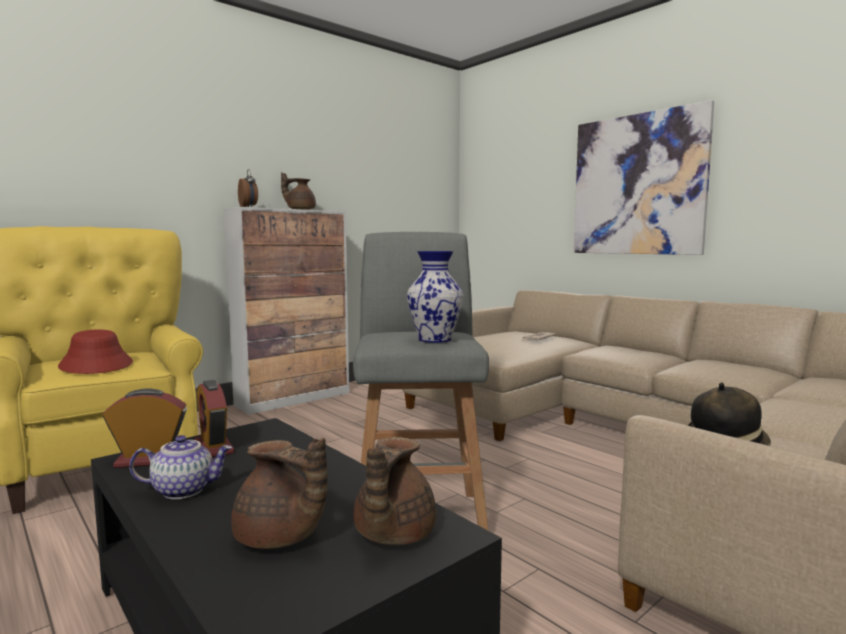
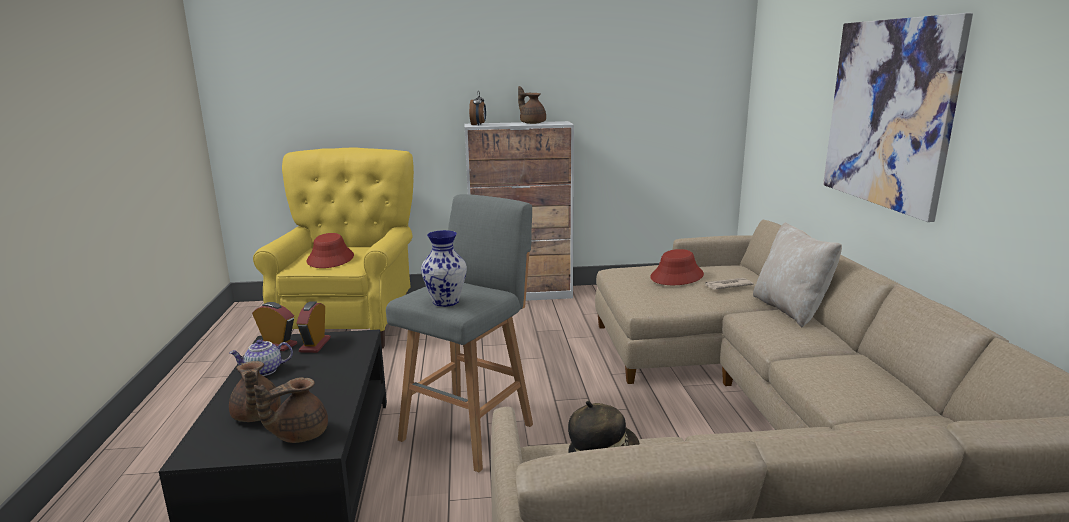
camera: 35 degrees right, 10 degrees up
(184, 490) = (264, 371): teapot -> teapot turned 135 degrees clockwise
(490, 339) = (677, 276): none -> red hat
(604, 345) = (790, 310): none -> beige pillow

